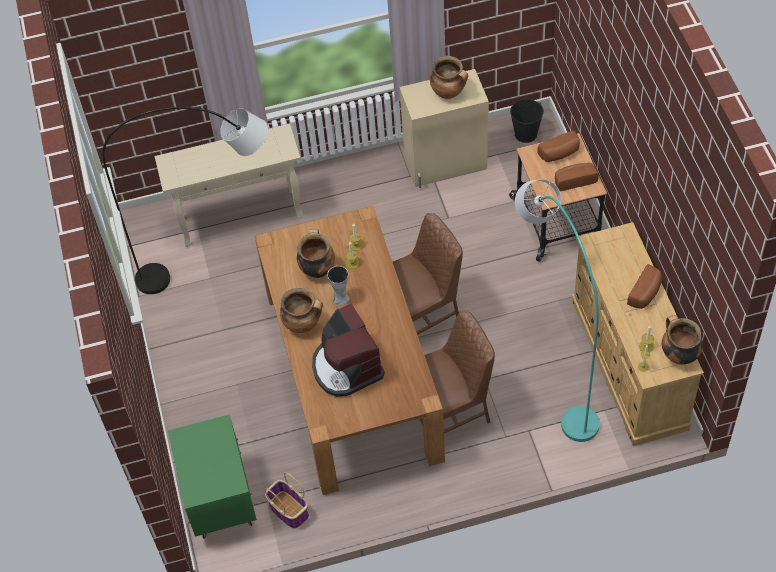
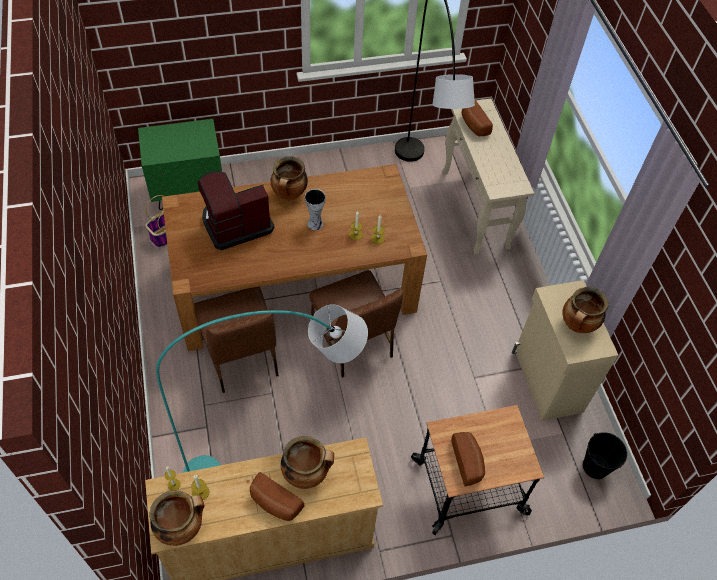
camera: 85 degrees right, 0 degrees up
(317, 269) = (351, 207): cooking pot -> cooking pot (306, 473)
(560, 154) = (509, 451): bread -> bread (473, 125)

